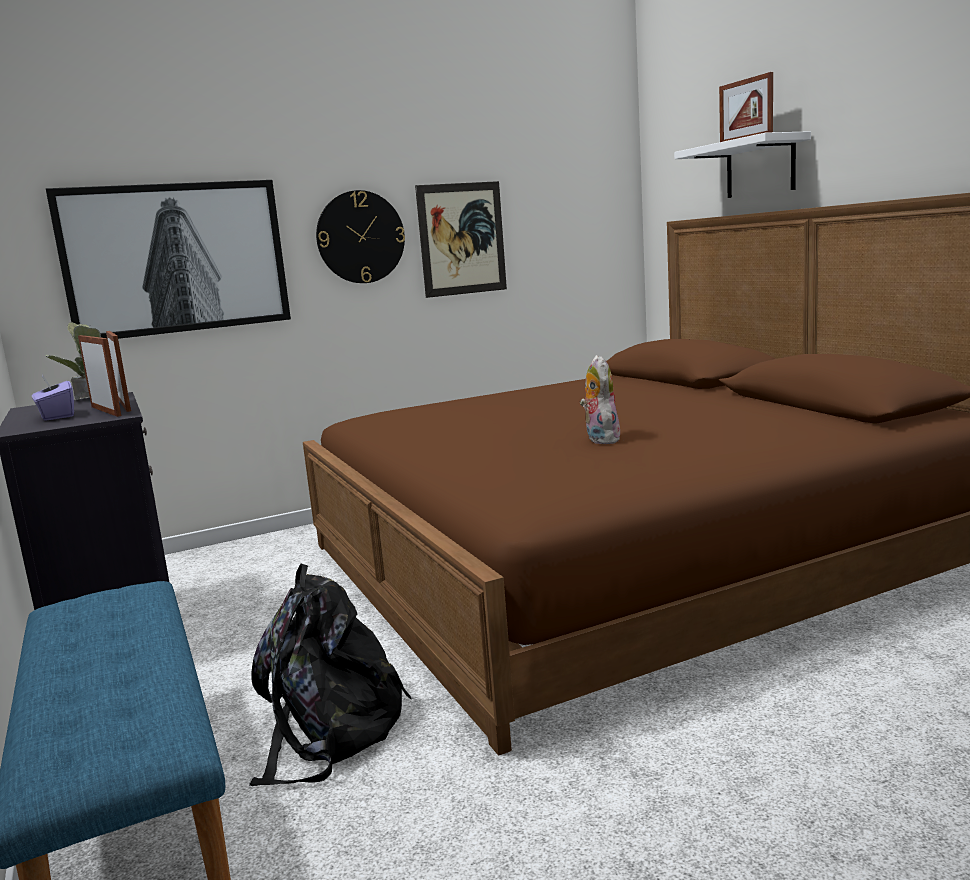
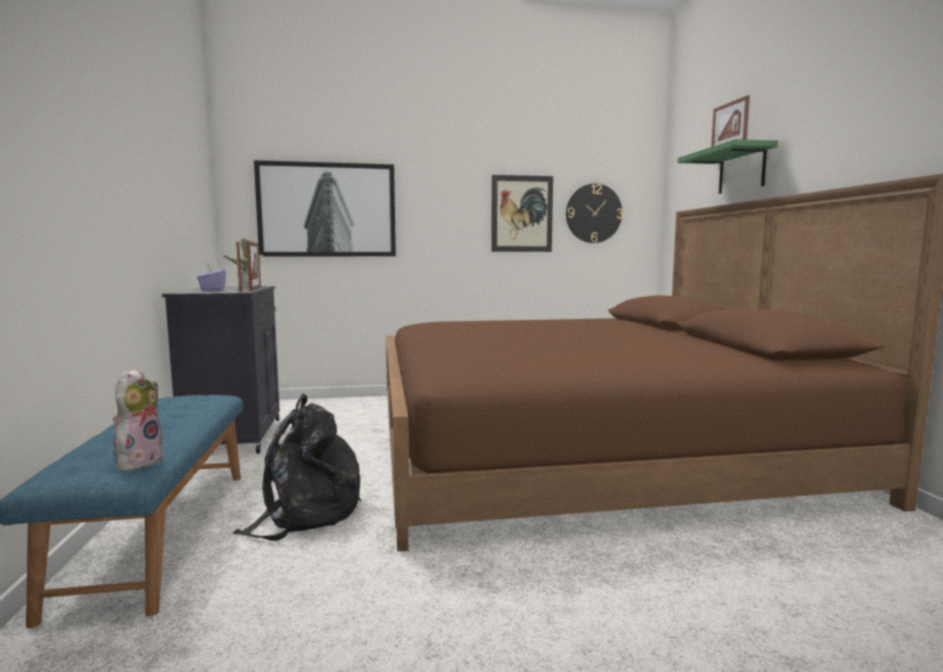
camera: 15 degrees right, 5 degrees down
(360, 237) = (449, 206): wall clock -> wall clock (593, 213)
(600, 439) = (550, 346): plush toy -> plush toy (138, 461)
(760, 167) = (742, 170): white shelf -> green shelf

